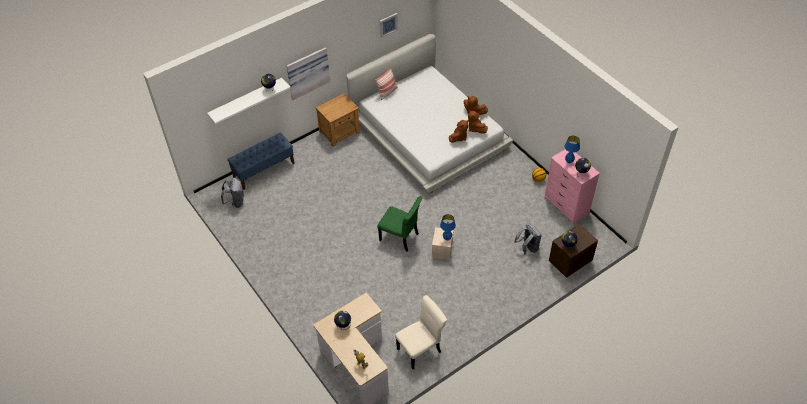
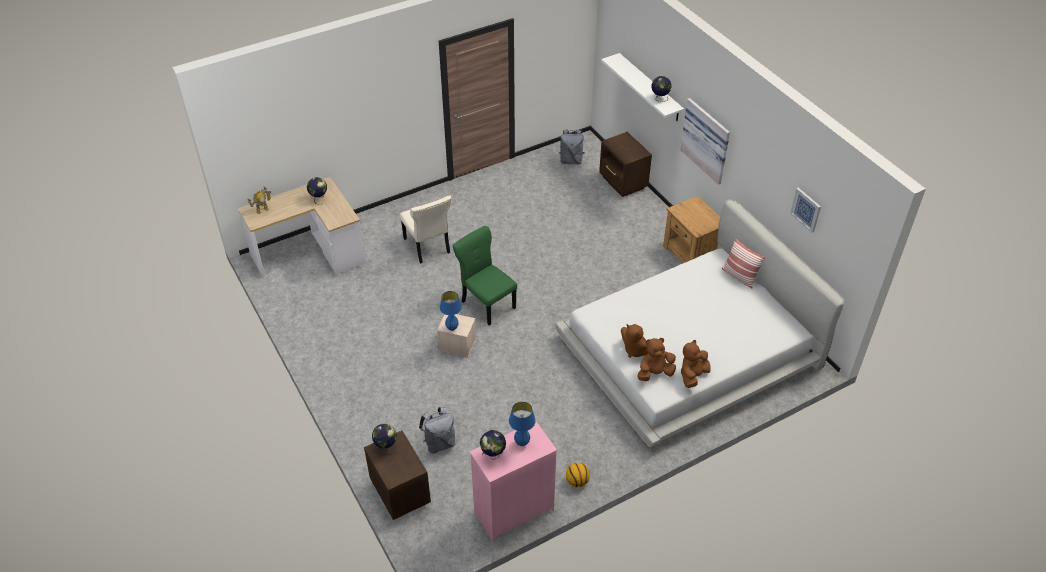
camera: 95 degrees right, 5 degrees down
(264, 170) = (623, 183): blue bench -> brown nightstand
(400, 238) = (487, 303): green chair -> green chair turned 105 degrees clockwise
(420, 349) = (309, 308): beige chair -> beige chair (427, 247)

